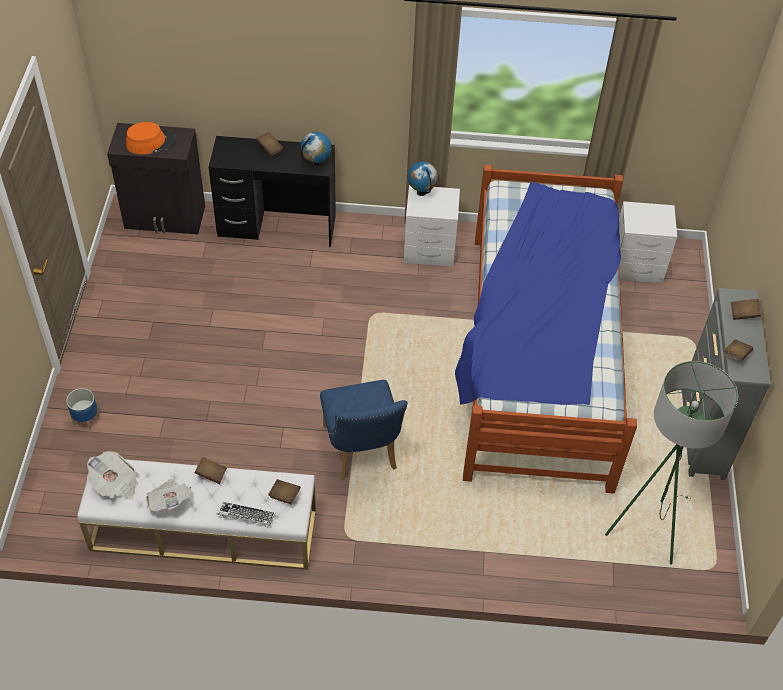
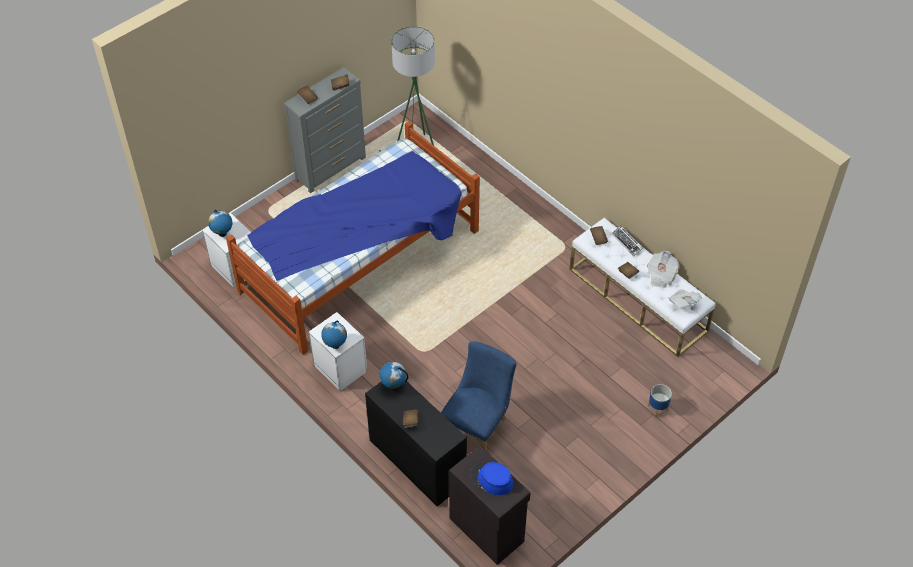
camera: 135 degrees left, 0 degrees up
(150, 142) = (491, 479): orange hat -> blue hat
(361, 453) = (516, 280): blue chair -> blue chair (478, 426)
(652, 213) = (222, 234): none -> globe

